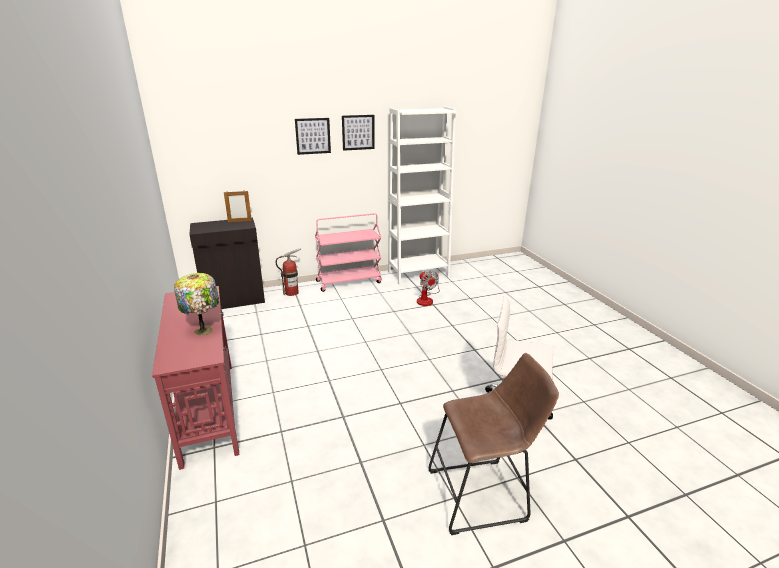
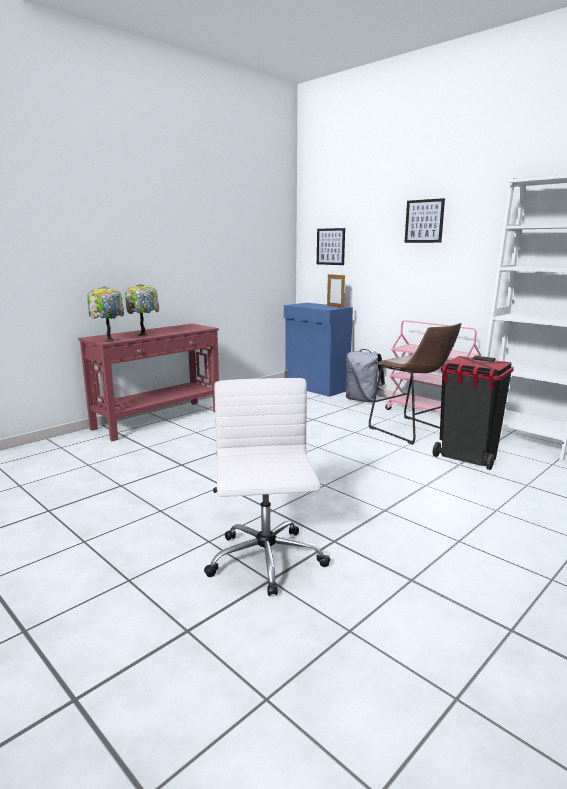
camera: 65 degrees right, 10 degrees down
(207, 354) = (109, 340): none -> table lamp
(234, 300) = (316, 388): black cabinet -> blue cabinet
(291, 292) = (362, 400): fire extinguisher -> grey backpack
(358, 132) = (479, 217): picture -> picture (330, 246)
(427, 299) = (467, 458): fan -> black trash can
(482, 495) = (92, 558): brown stool -> brown stool (412, 431)

